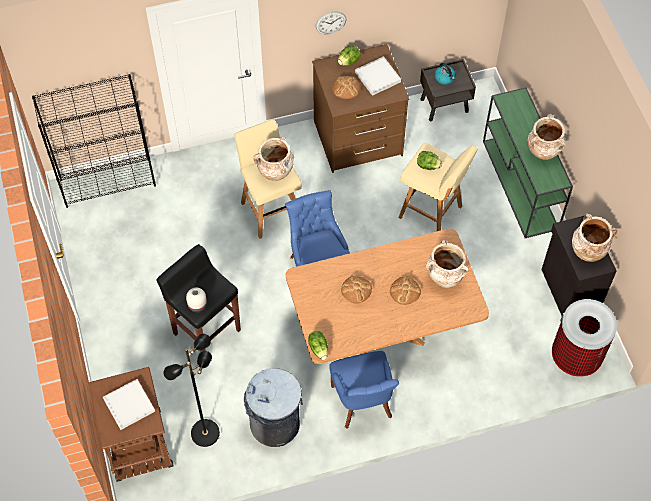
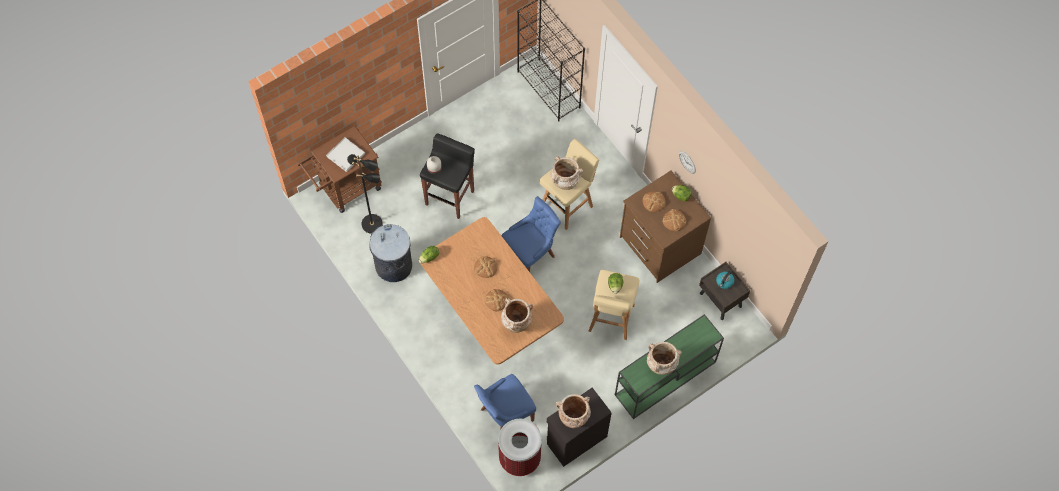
camera: 70 degrees right, 5 degrees up
(362, 402) = (429, 318): blue chair -> blue chair (505, 414)
(377, 77) = (674, 220): white tray -> bread

